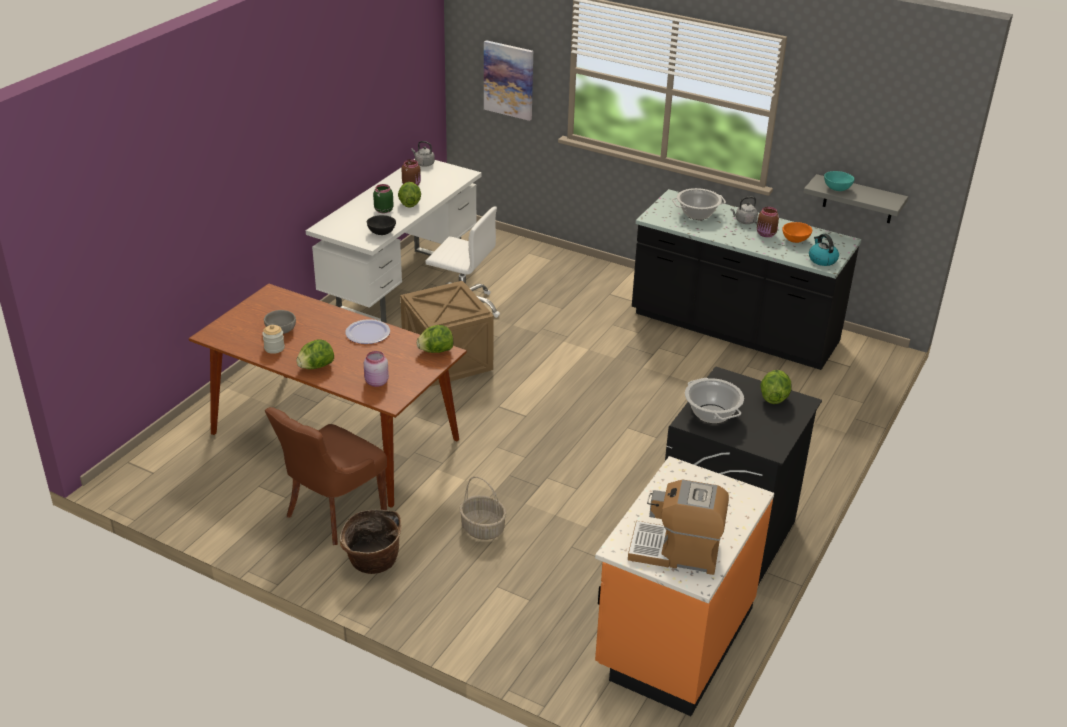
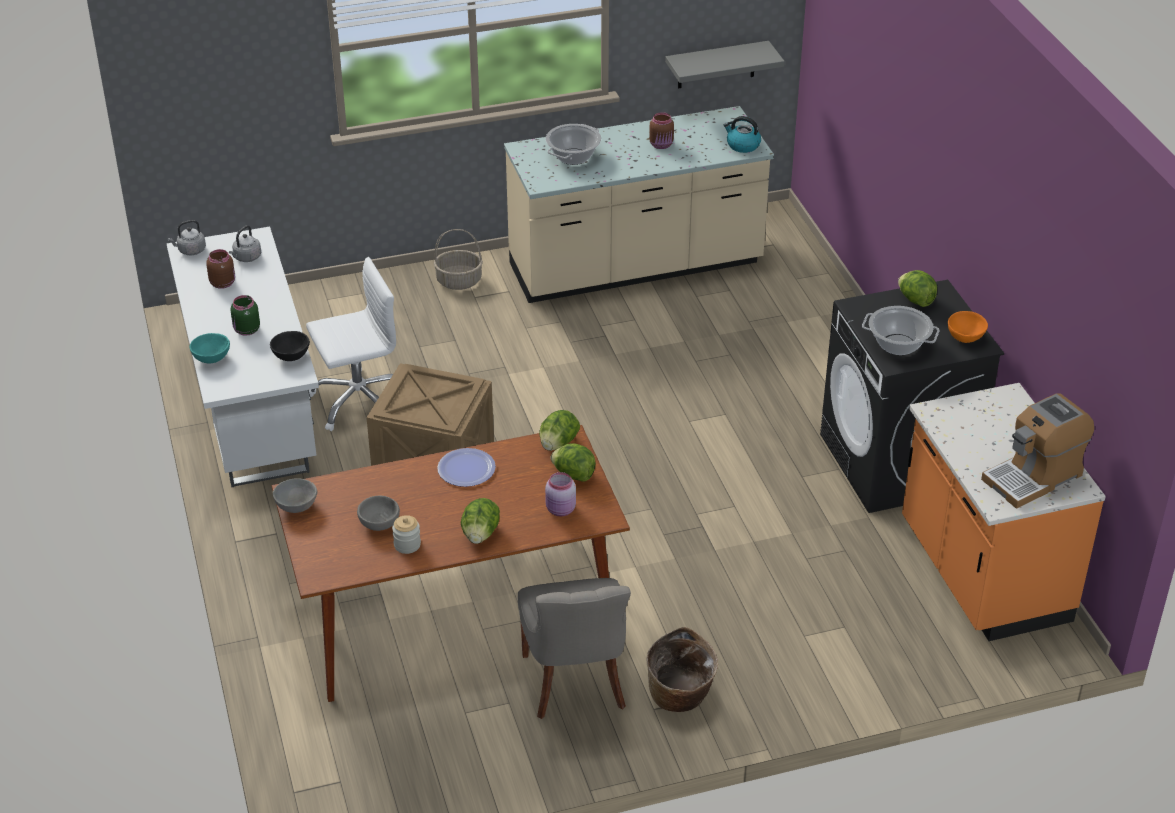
camera: 45 degrees left, 5 degrees up
(260, 298) = (296, 506): none -> grey bowl
(333, 513) = (575, 683): brown chair -> grey chair
(409, 204) = (260, 306): lettuce -> lettuce (573, 474)
(482, 528) = (717, 597): basket -> basket (458, 281)
(509, 80) = (241, 94): picture -> none
(733, 330) = (636, 267): black counter -> beige counter
(744, 221) = (623, 141): grey kettle -> grey kettle (246, 258)
(795, 240) = (694, 137): orange bowl -> orange bowl (966, 338)
(837, 189) = (706, 63): turquoise bowl -> turquoise bowl (211, 358)

